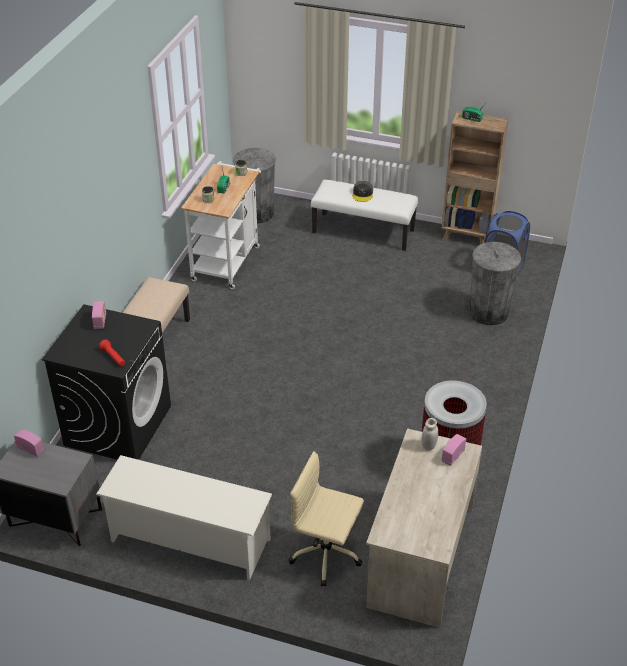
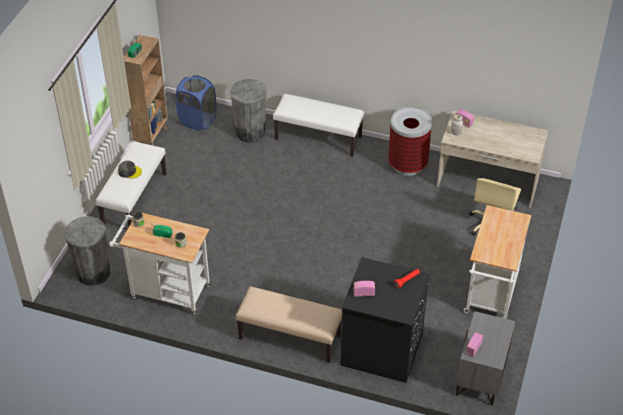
camera: 90 degrees left, 5 degrees up
(189, 540) = (491, 296): white shoe rack -> white cart
(489, 373) = (318, 137): none -> white bench

